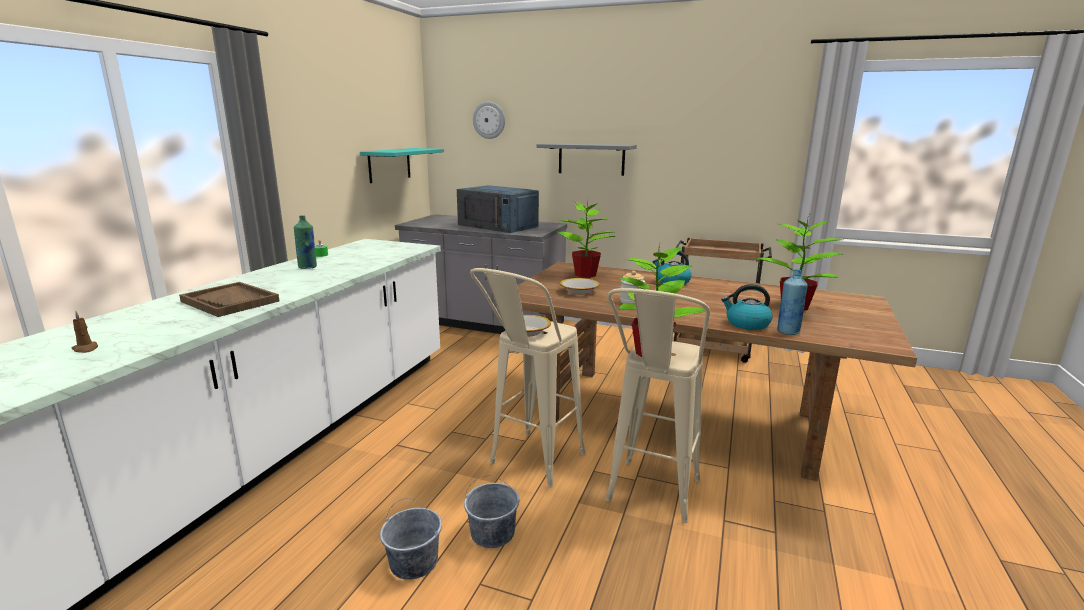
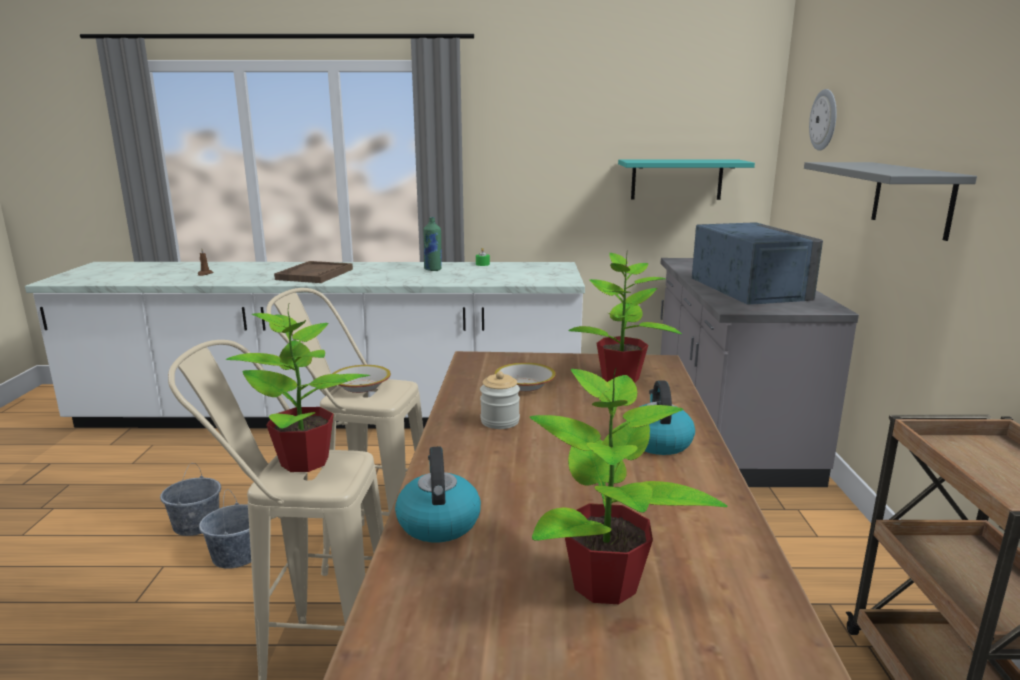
camera: 70 degrees right, 0 degrees up
(498, 225) = (748, 288): blue microwave -> blue microwave turned 150 degrees clockwise
(788, 332) = (410, 568): blue bottle -> none

